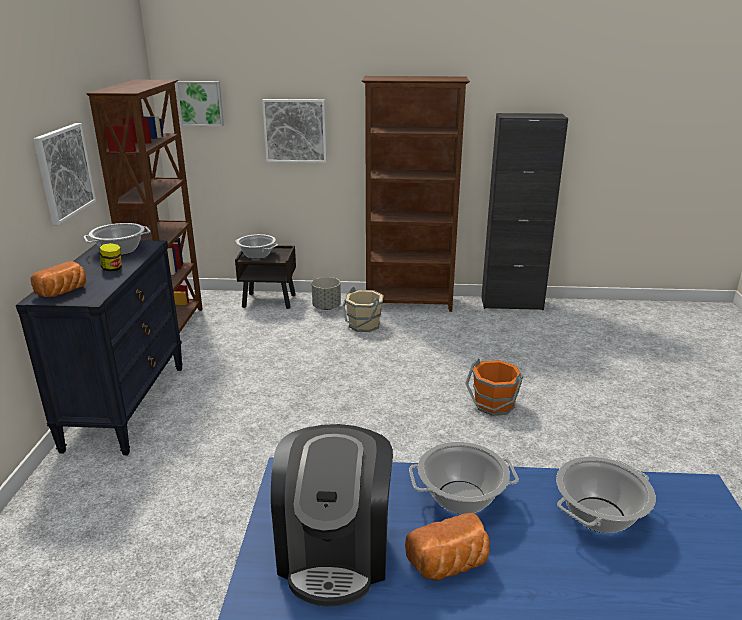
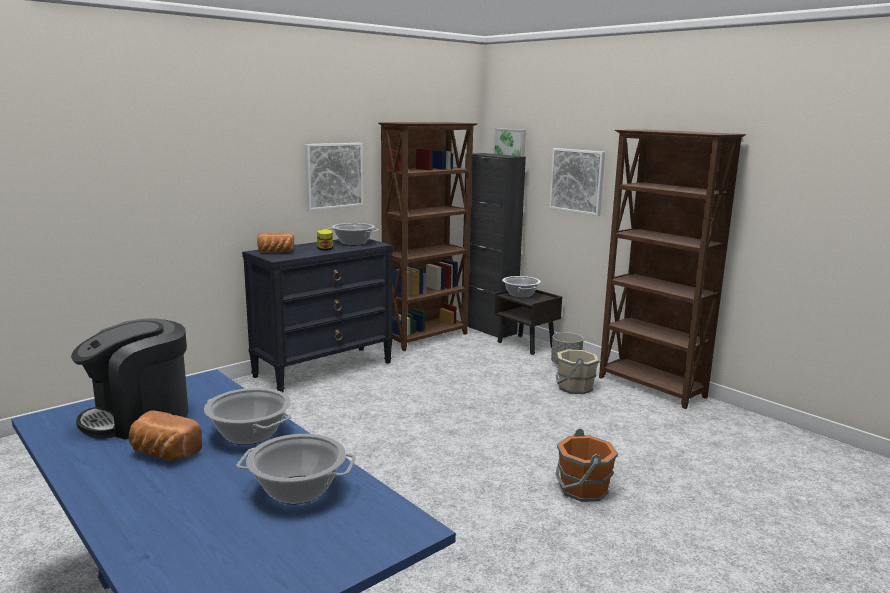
camera: 45 degrees right, 10 degrees down
(511, 304) = (773, 428): black cabinet -> black cabinet (488, 329)

